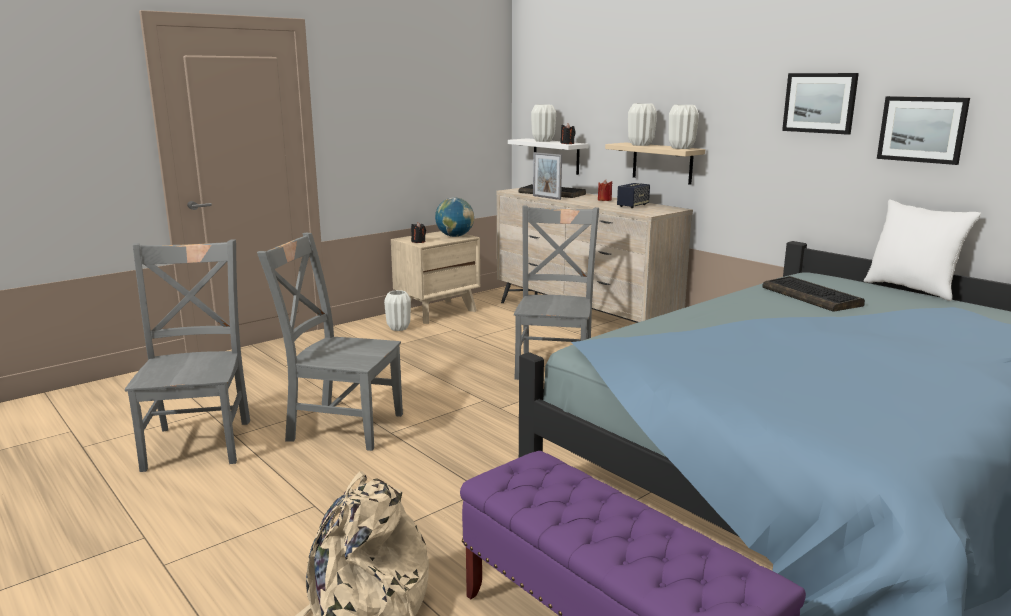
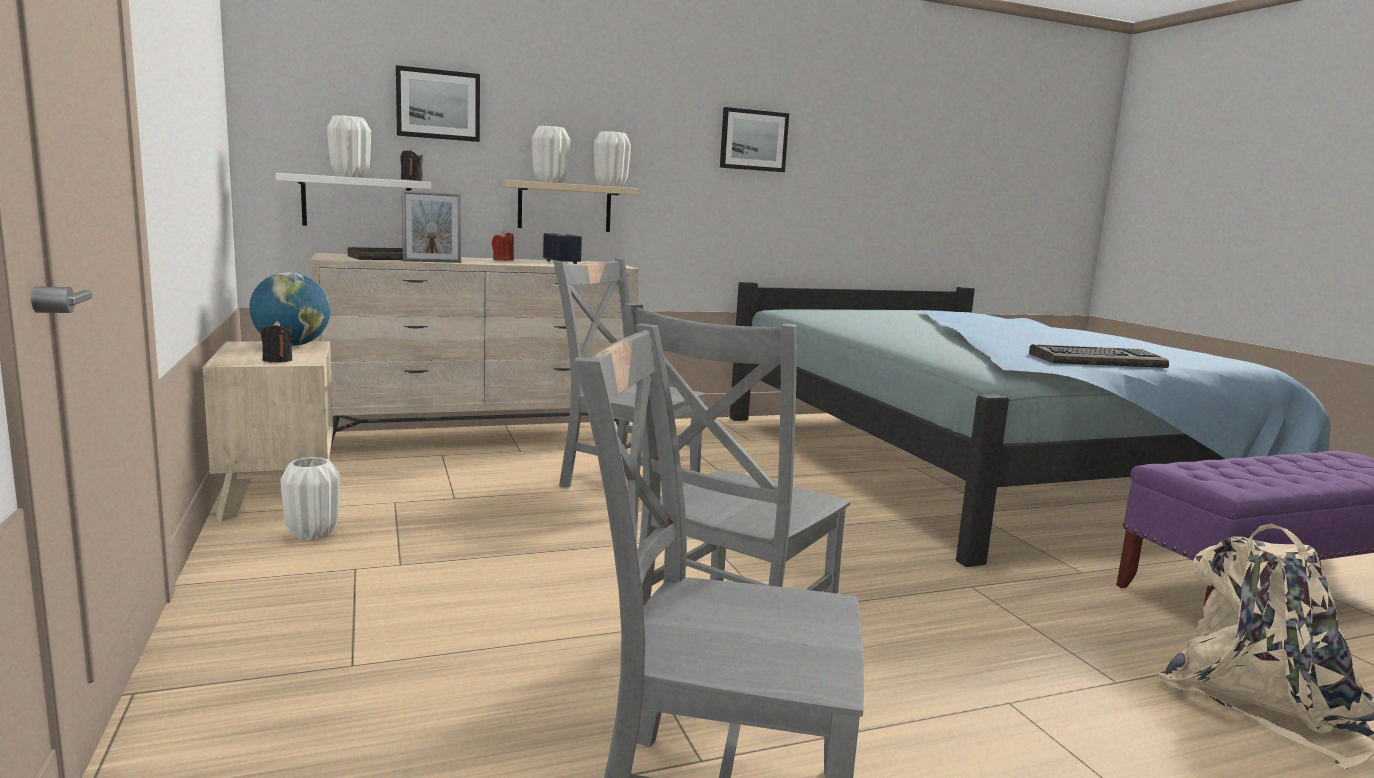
camera: 70 degrees left, 5 degrees down
(812, 296) = (862, 319): keyboard -> keyboard (1097, 360)
(911, 289) = (850, 307): white pillow -> none
(922, 129) = (839, 168): picture -> picture (438, 104)

